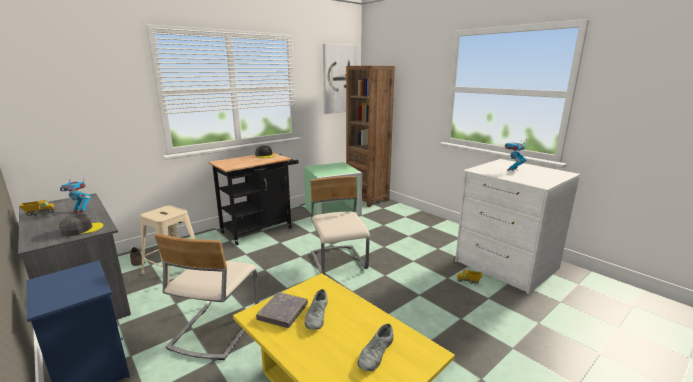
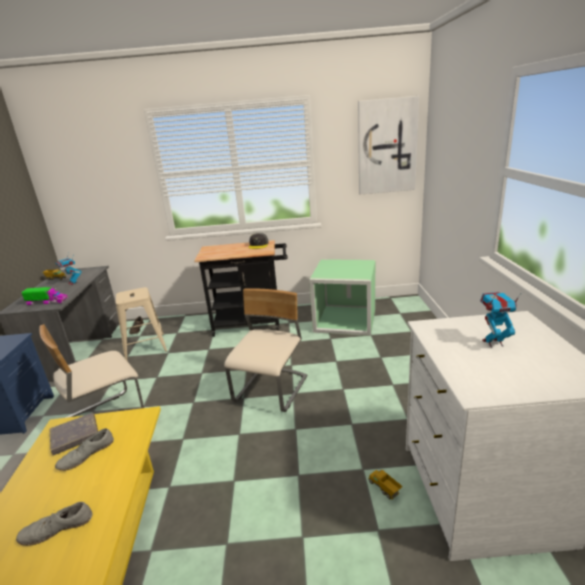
camera: 40 degrees right, 5 degrees up
(81, 229) = (47, 302): grey cap -> toy truck
(367, 199) = (408, 313): brown bookcase -> none

